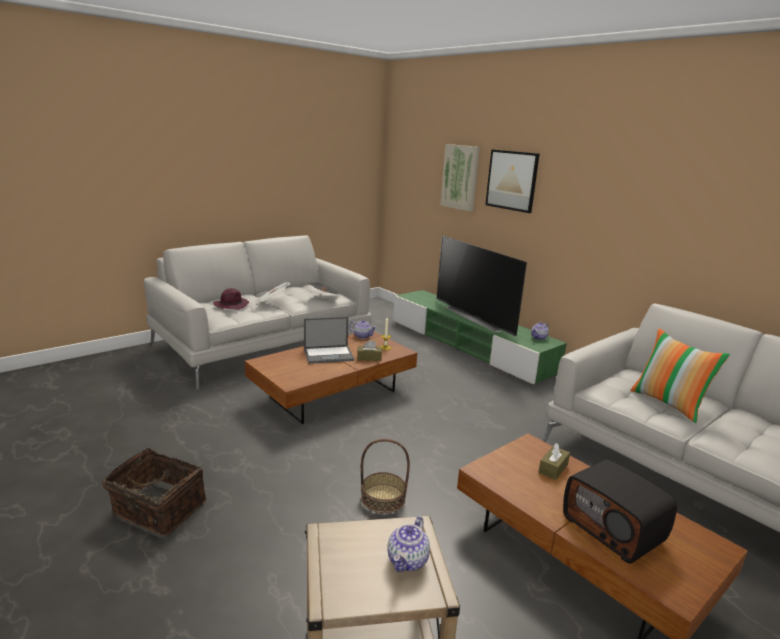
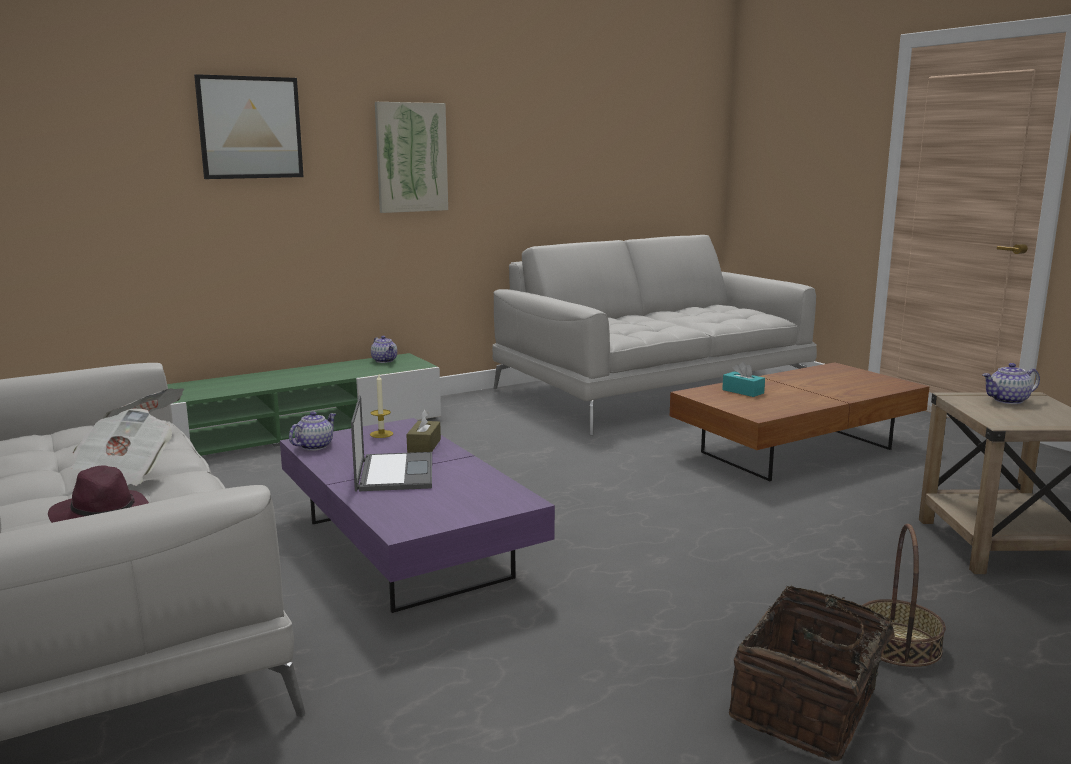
camera: 80 degrees left, 5 degrees down
(333, 394) = (405, 549): brown coffee table -> purple coffee table
(383, 498) = (725, 526): basket -> basket (898, 644)
(408, 561) = (1008, 400): teapot -> teapot turned 135 degrees clockwise
(460, 177) = (119, 134): picture -> picture (411, 157)
(476, 317) = (273, 379): television -> none
(553, 468) = (743, 391): brown tissue box -> turquoise tissue box
(614, 529) = (832, 387): radio -> none
(668, 403) = (646, 325): pillow -> none

